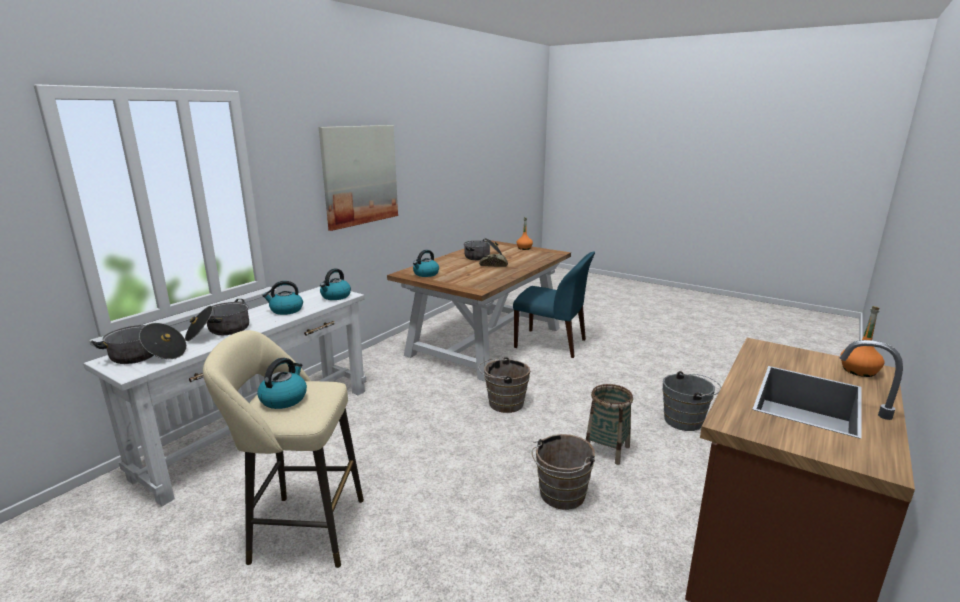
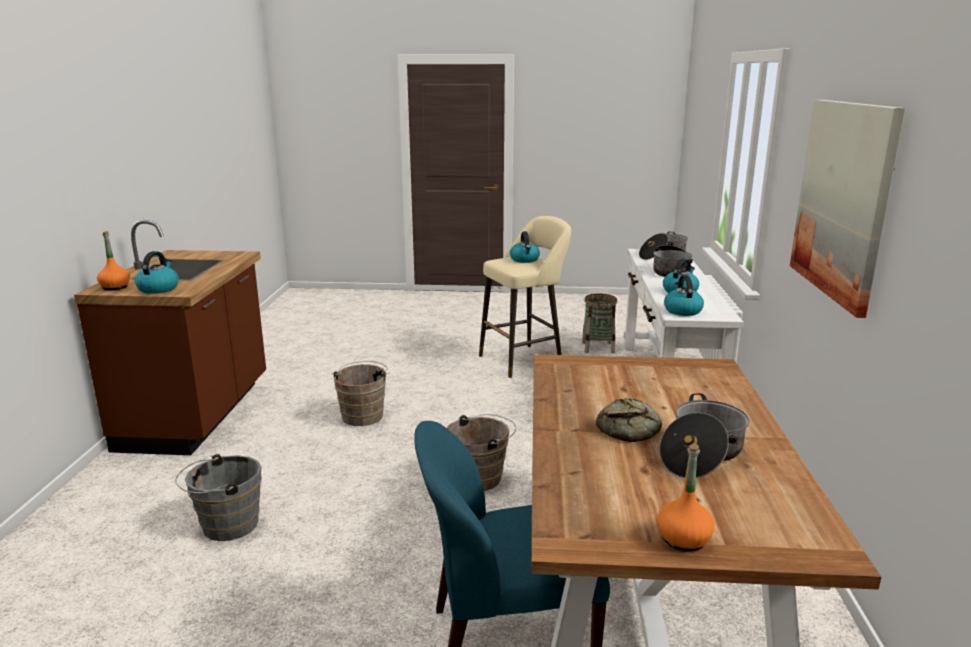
camera: 150 degrees right, 0 degrees up
(426, 274) = (685, 373): kettle -> kettle (158, 288)
(607, 450) = (330, 460): basket -> basket (598, 348)

